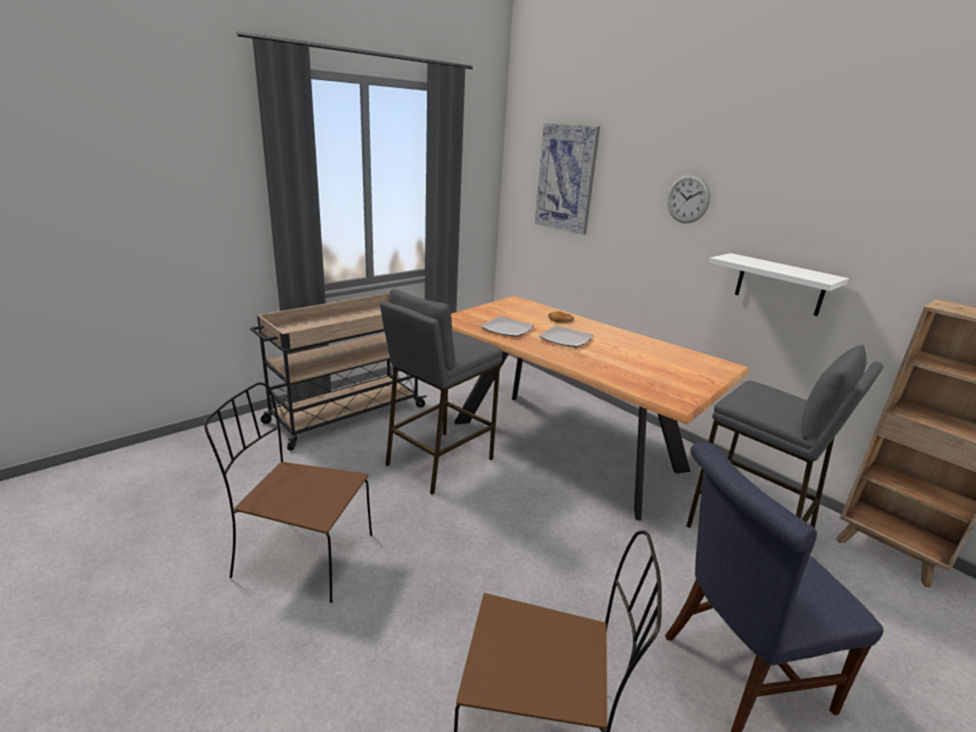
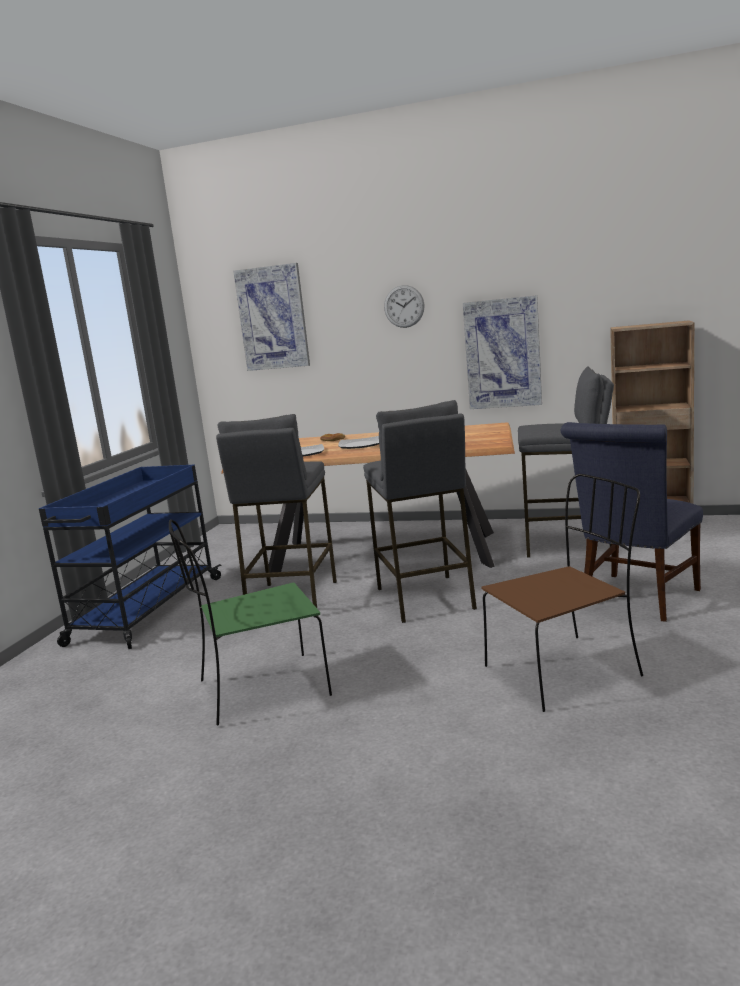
camera: 30 degrees left, 10 degrees down
(301, 555) = (260, 689): brown chair -> green chair
(344, 415) = (146, 610): beige cart -> blue cart
(534, 526) = (425, 598): none -> grey stool
(780, 284) = (502, 353): white shelf -> picture

